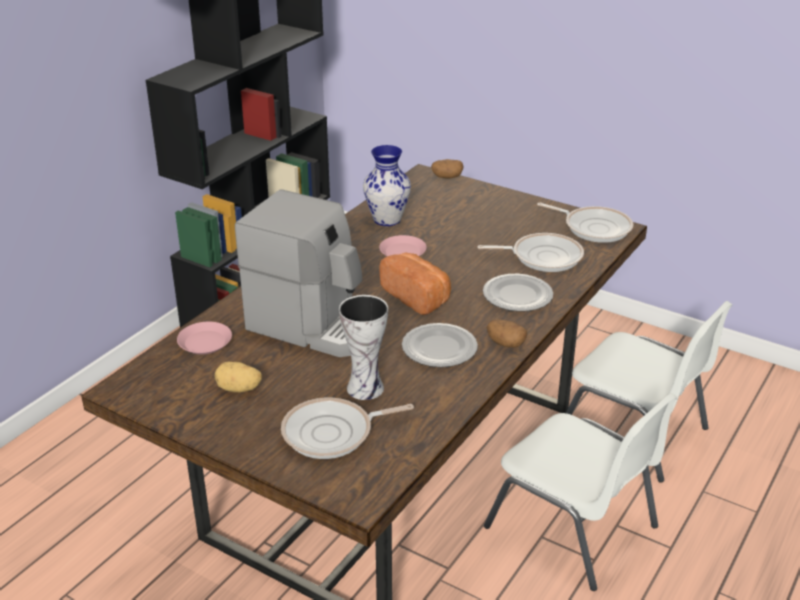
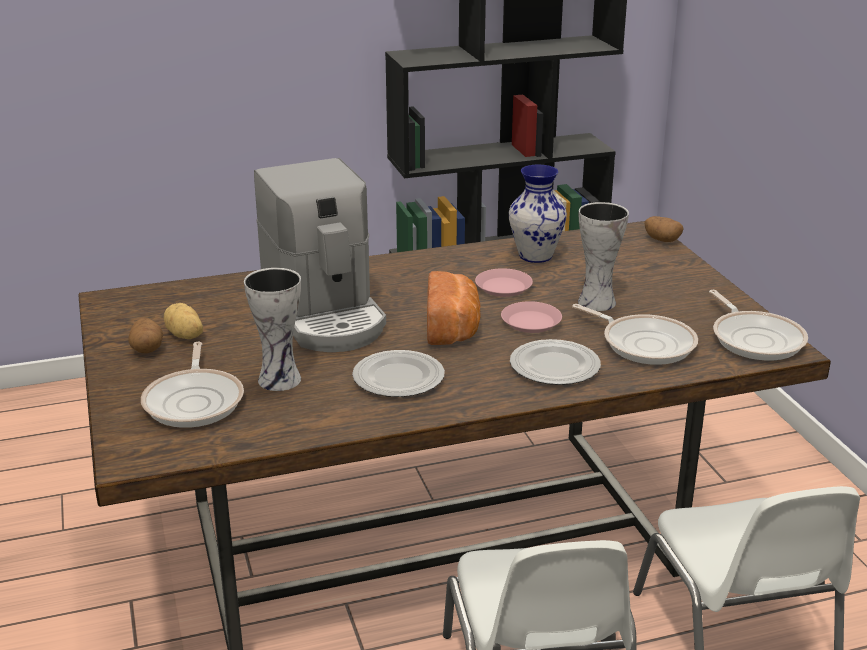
camera: 40 degrees right, 5 degrees down
(205, 342) = (219, 292): pink plate -> pink plate (531, 322)
(333, 433) = (195, 401): frying pan -> frying pan turned 120 degrees counterclockwise
(473, 239) = (595, 301): none -> vase
(505, 343) = (468, 401): potato -> potato (147, 348)

